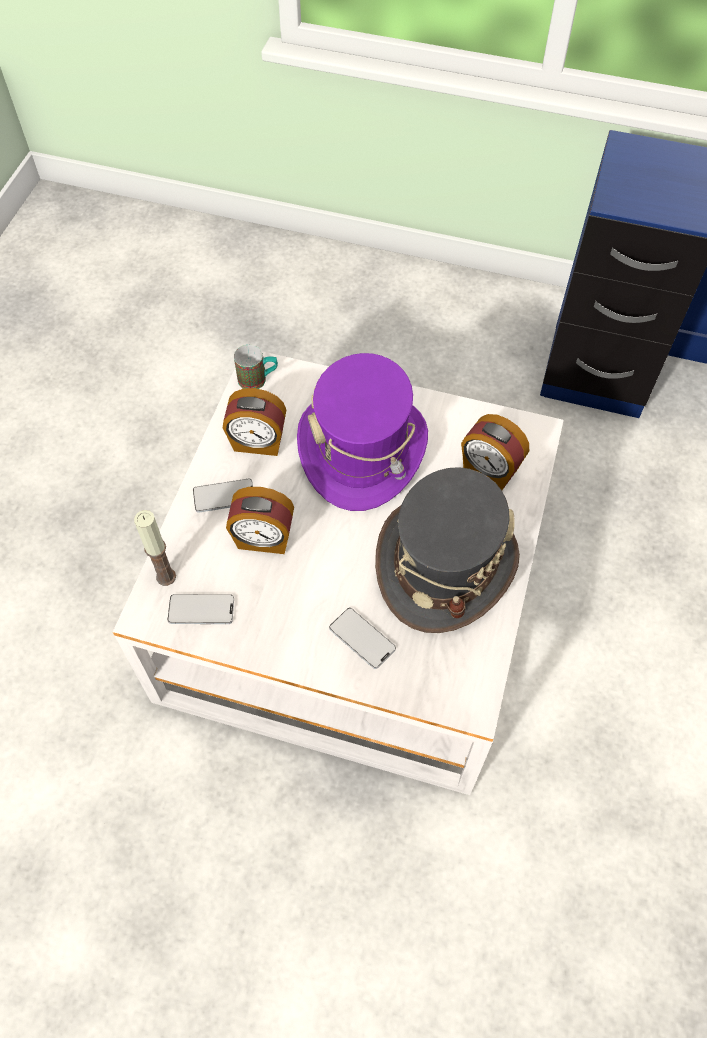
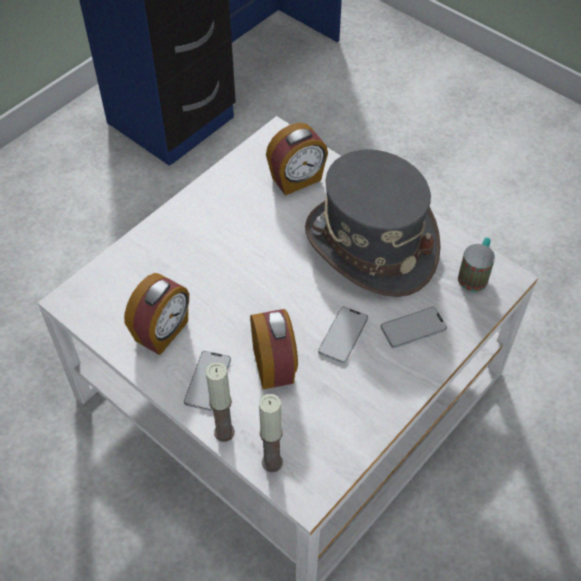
camera: 65 degrees left, 5 degrees down
(180, 529) = (224, 432): none -> candle
(201, 610) = (324, 443): phone -> phone (343, 335)
(258, 380) = (87, 305): mug -> mug (475, 274)
(263, 539) = (274, 365): alarm clock -> alarm clock turned 45 degrees counterclockwise
(362, 450) = (223, 255): purple hat -> none

